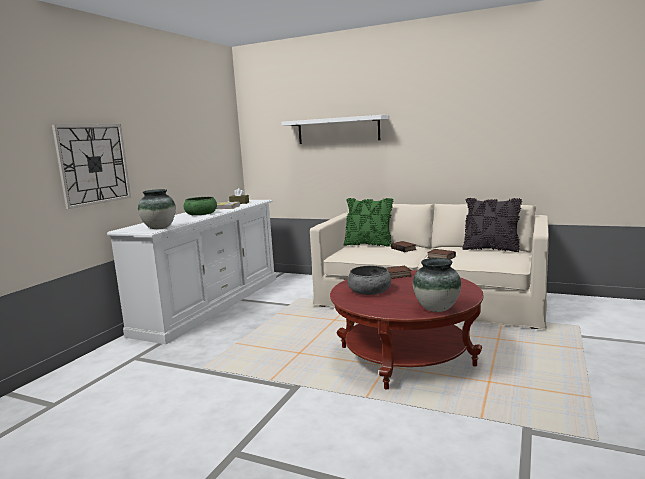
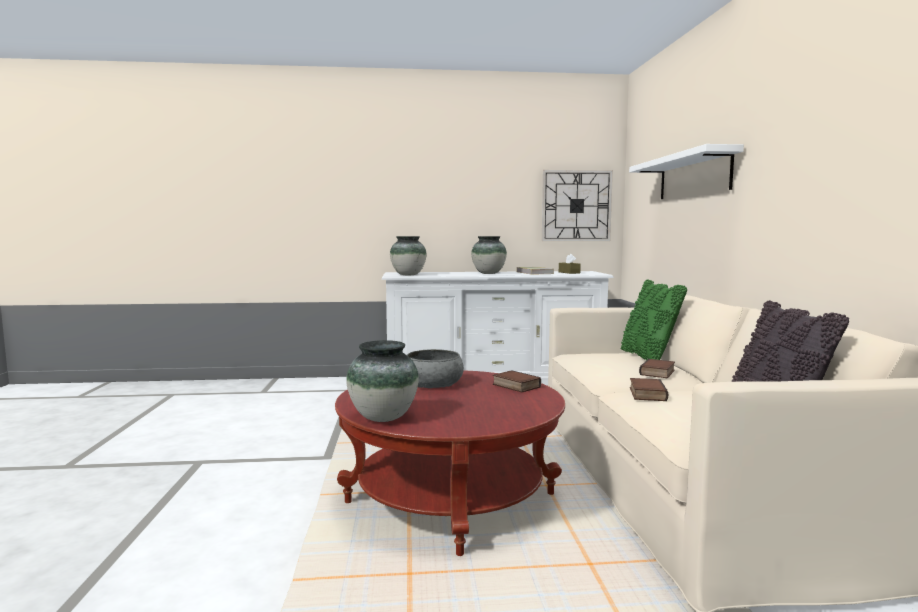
camera: 60 degrees right, 5 degrees down
(93, 164) = (384, 208): wall clock -> wall clock (576, 206)
(201, 214) = (488, 273): green bowl -> vase

